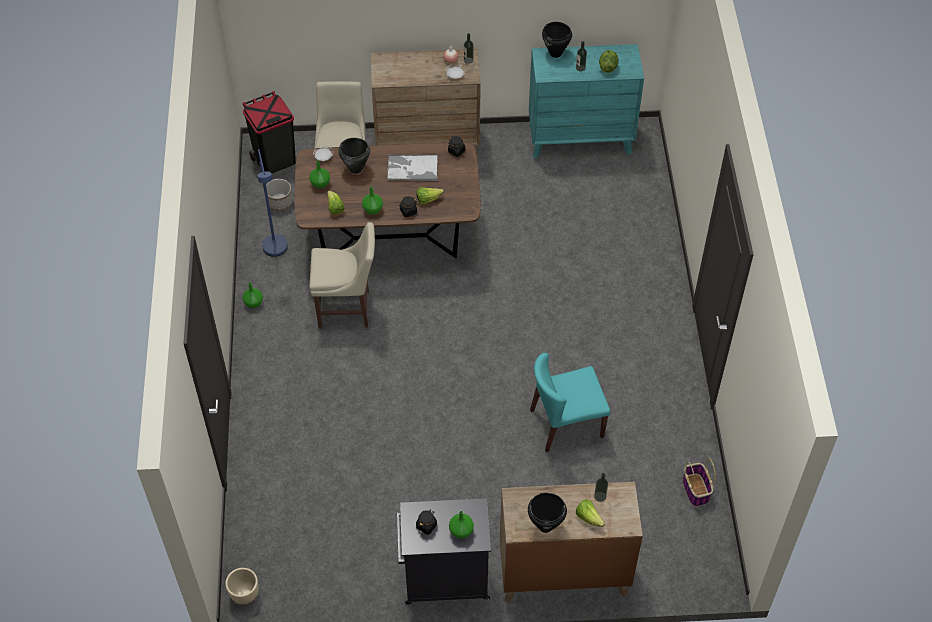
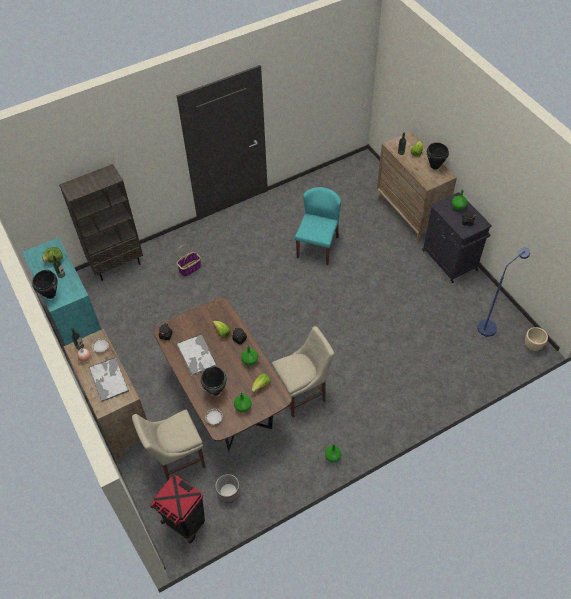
camera: 115 degrees left, 0 degrees up
(276, 252) = (278, 467): blue floor lamp -> blue floor lamp (490, 325)
(347, 309) = (303, 394): beige chair -> beige chair turned 90 degrees clockwise
(411, 71) = (108, 379): none -> tray
(566, 424) = (317, 246): turquoise chair -> turquoise chair turned 120 degrees counterclockwise
(654, 199) = (117, 265): none -> brown bookcase
(696, 490) = (323, 181): basket -> basket (190, 268)

